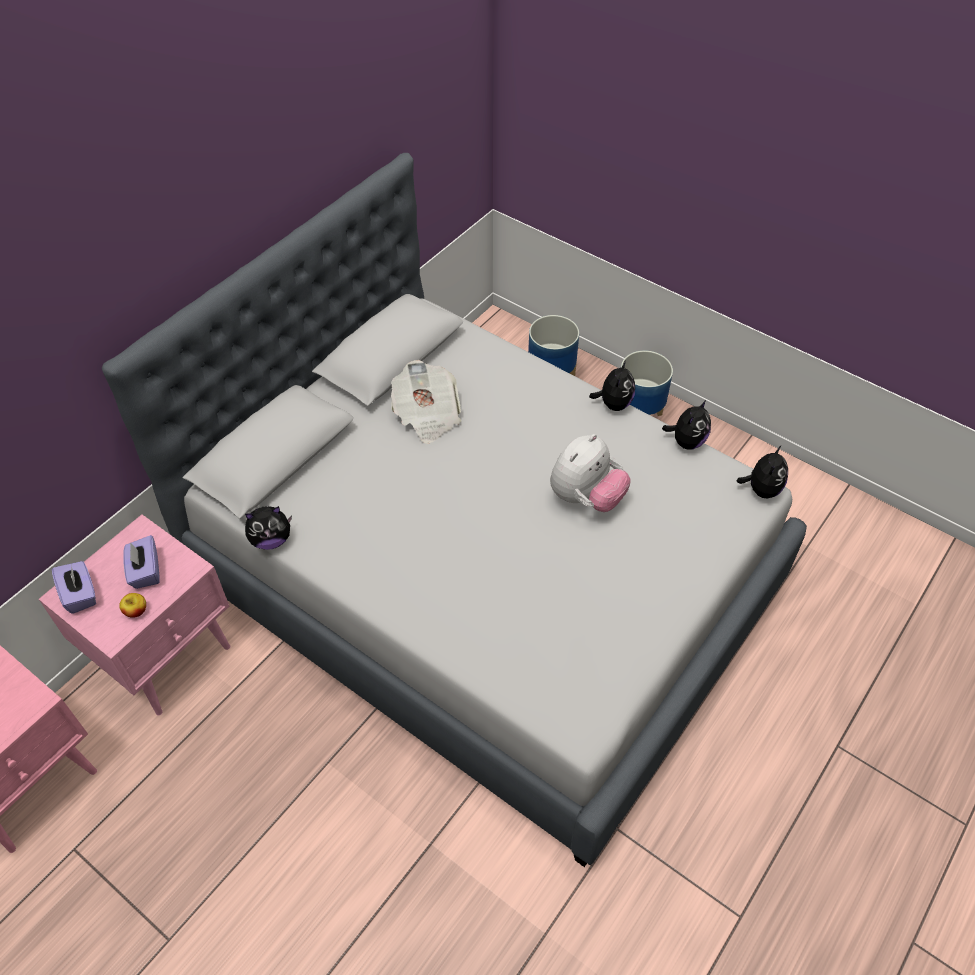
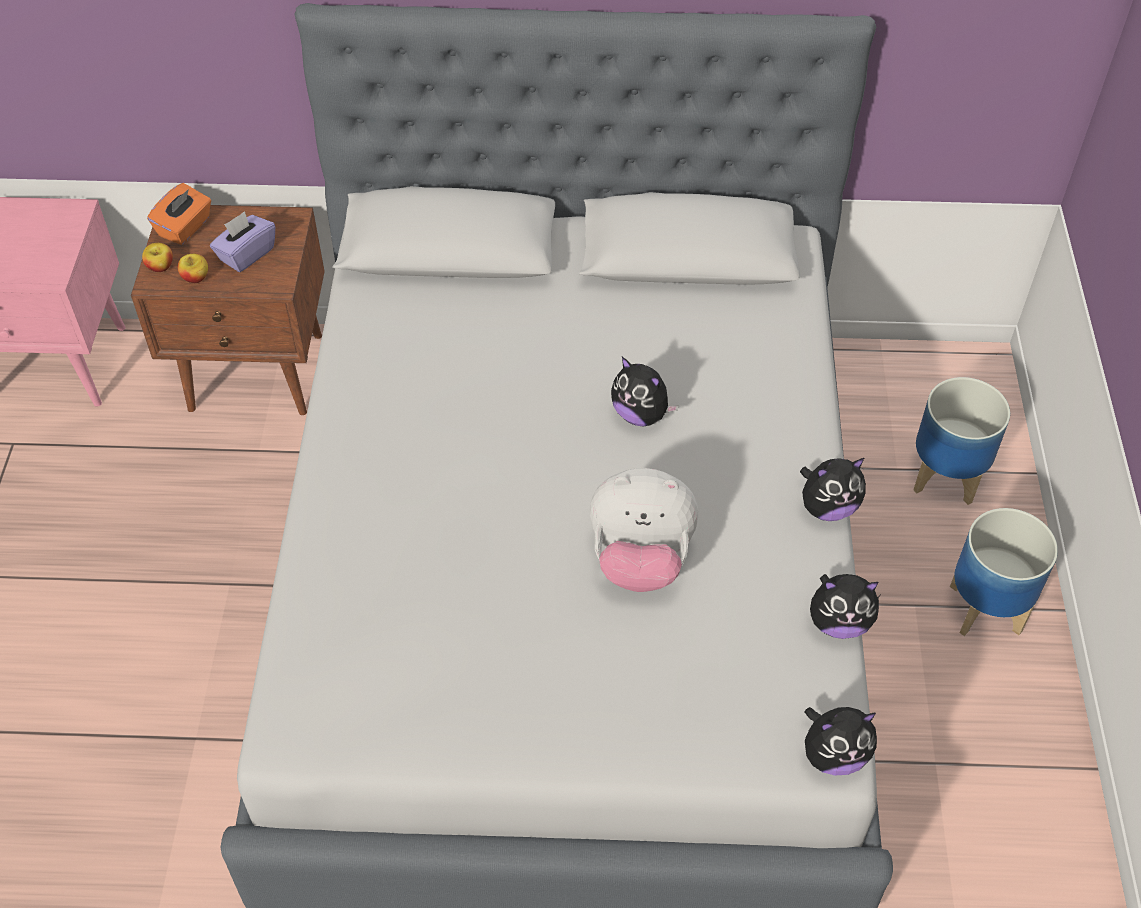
camera: 55 degrees right, 0 degrees up
(80, 595) = (185, 228): purple tissue box -> orange tissue box
(103, 627) = (160, 267): none -> apple
(167, 655) = (258, 372): pink nightstand -> brown nightstand
(271, 540) = (339, 313): plush toy -> plush toy (641, 414)
(427, 415) = (628, 338): newspaper -> none

